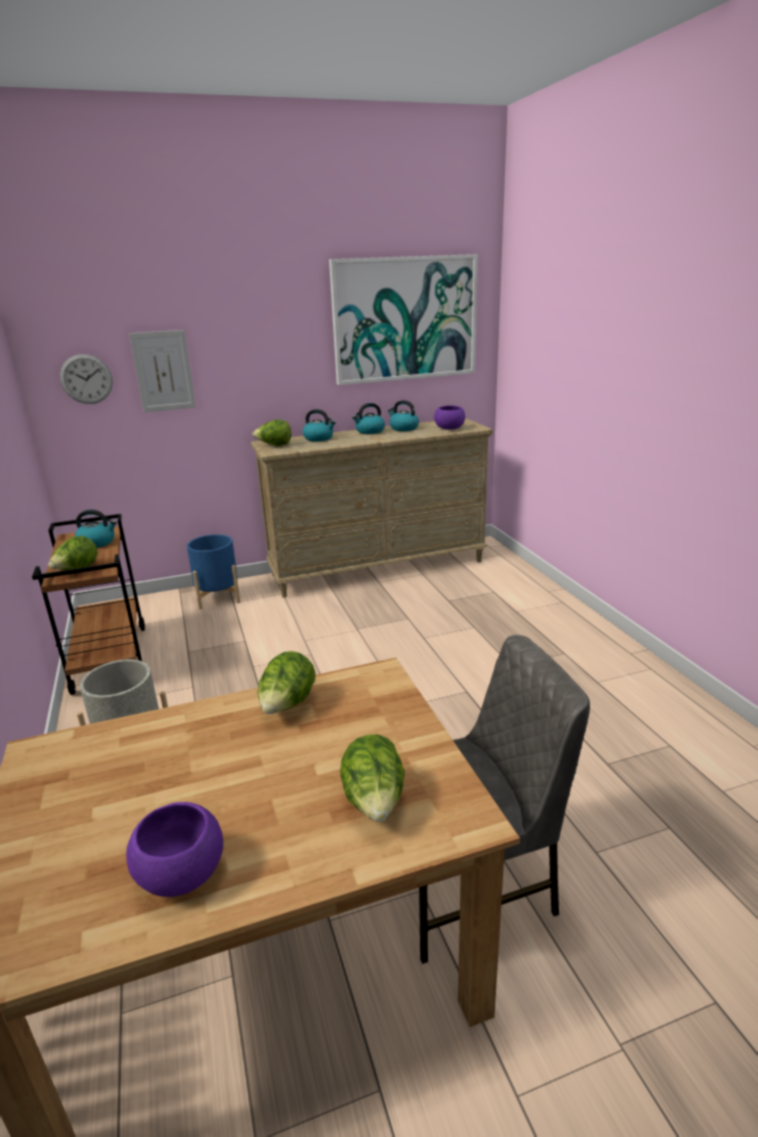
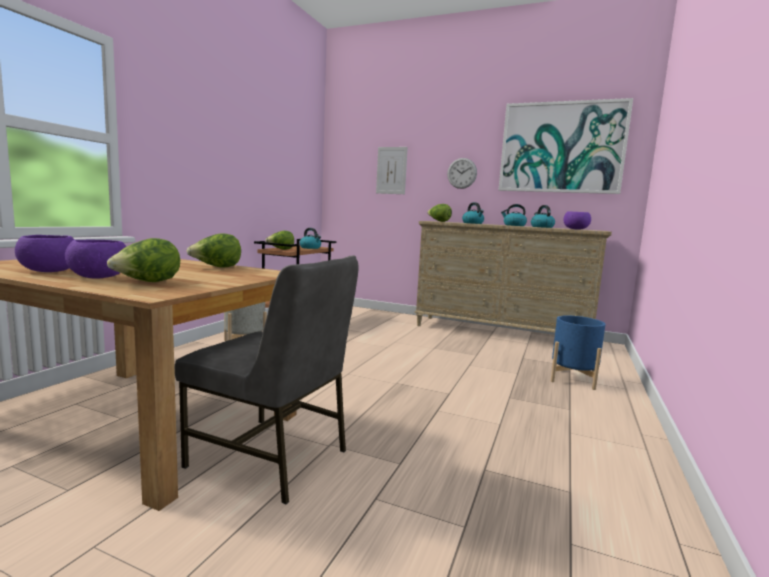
camera: 40 degrees right, 15 degrees down
(86, 379) = (352, 171): wall clock -> wall clock (462, 173)
(218, 597) = (384, 316): blue planter -> blue planter (573, 379)
(293, 834) = (100, 277): none -> purple bowl

